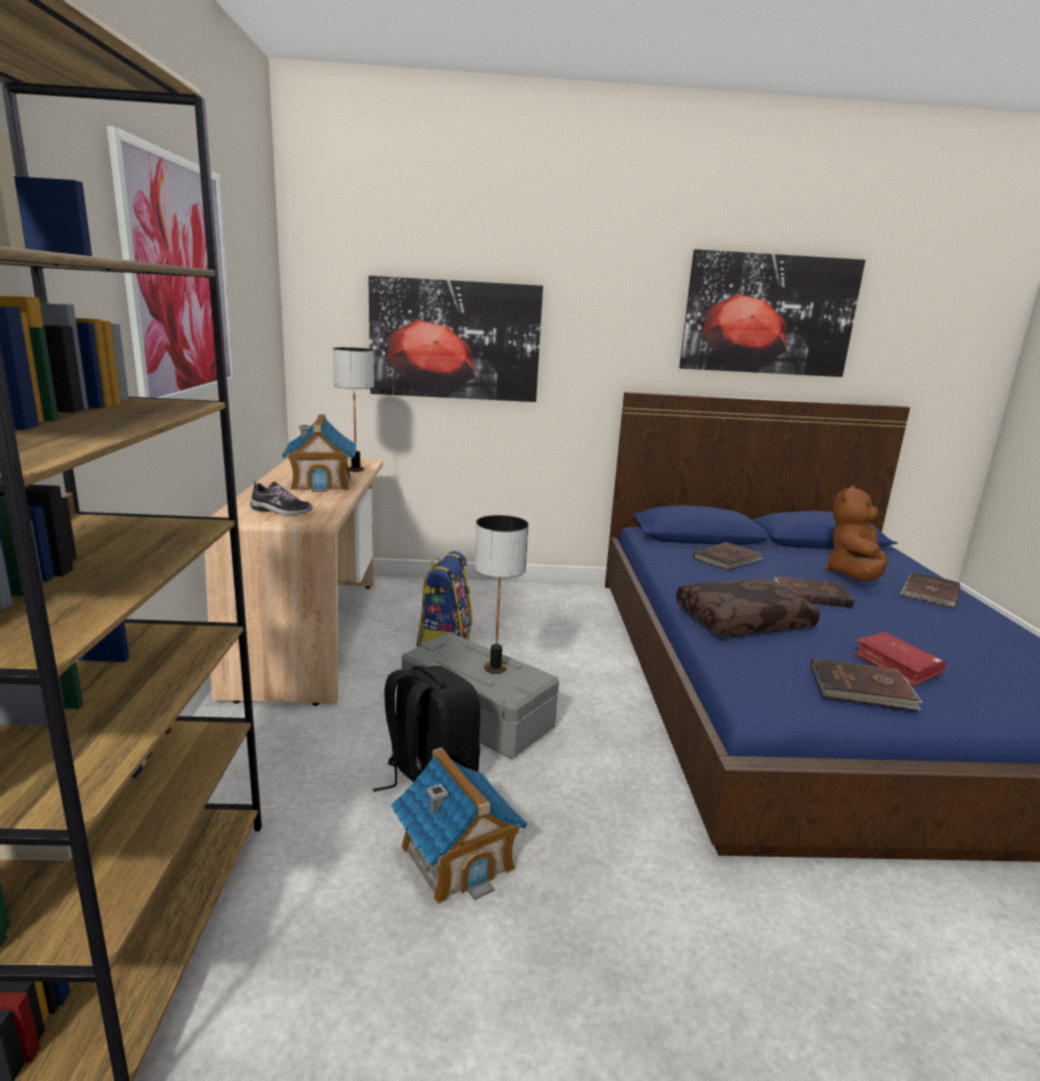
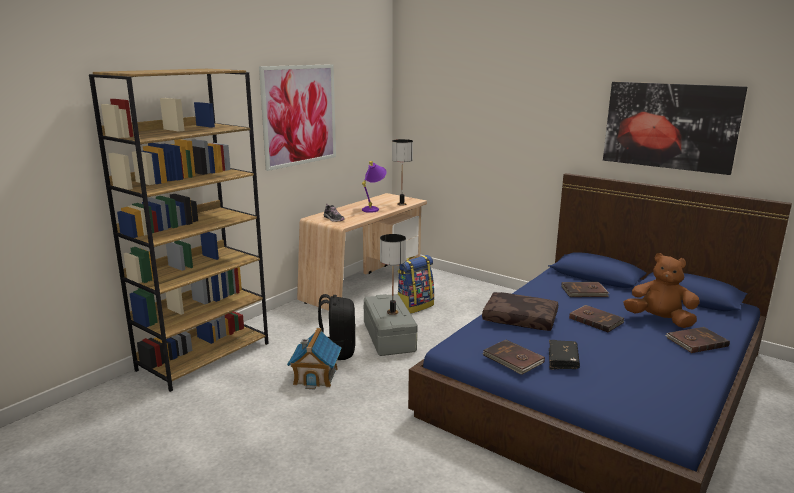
camera: 40 degrees right, 0 degrees up
(322, 483) = (373, 209): toy house -> purple table lamp
(455, 340) = (470, 135): picture -> none
(854, 576) = (659, 320): brown plush toy -> brown plush toy turned 45 degrees clockwise
(896, 666) = (562, 360): red book -> black book

